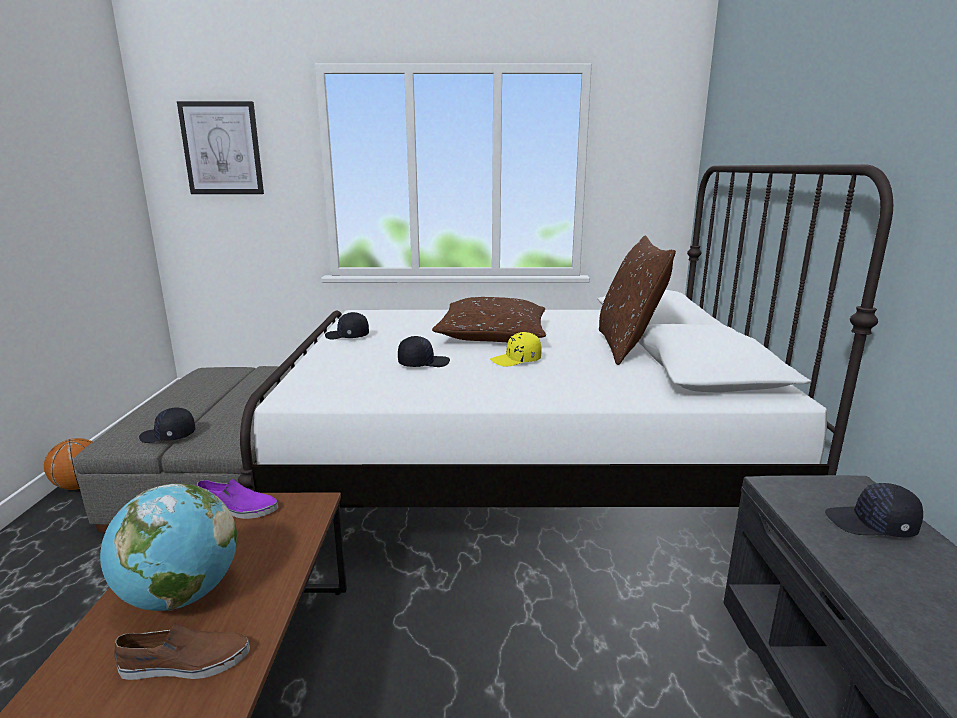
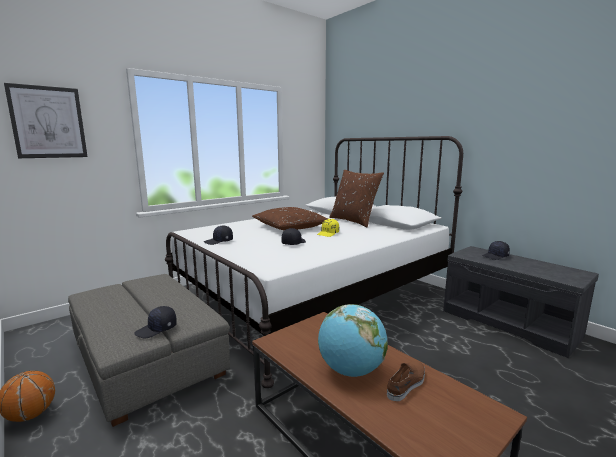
camera: 40 degrees left, 5 degrees down
(237, 508) = (293, 335): purple shoe -> none

